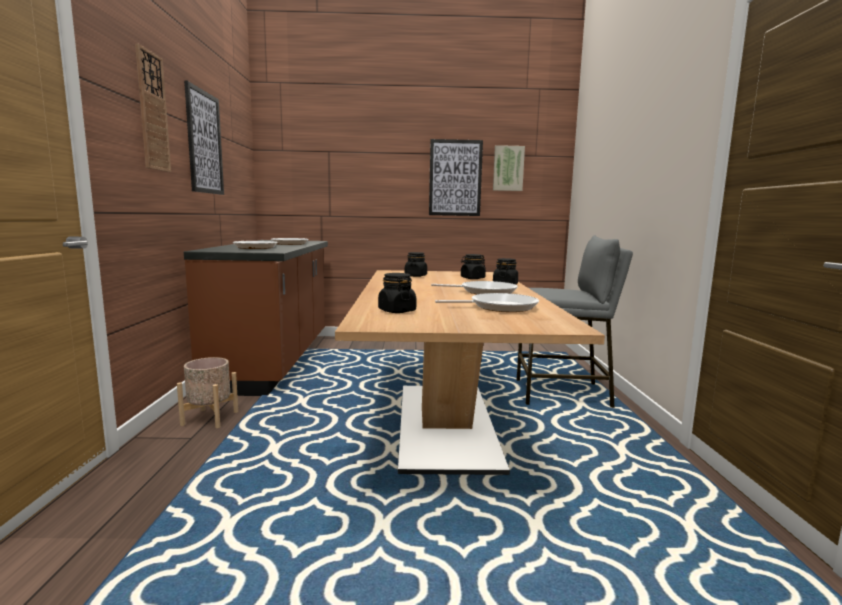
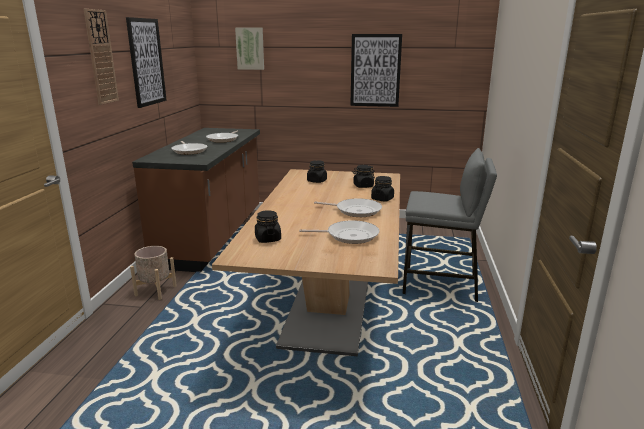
camera: 10 degrees right, 10 degrees up
(508, 168) = (426, 61): picture -> picture (250, 48)

